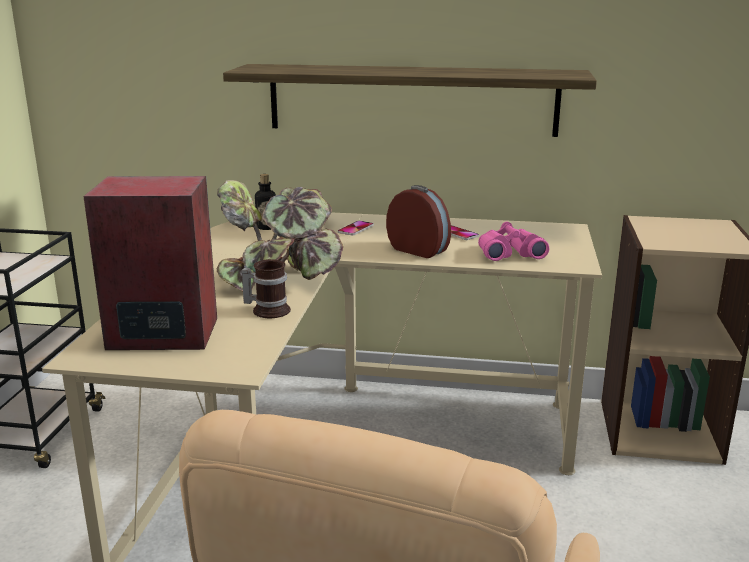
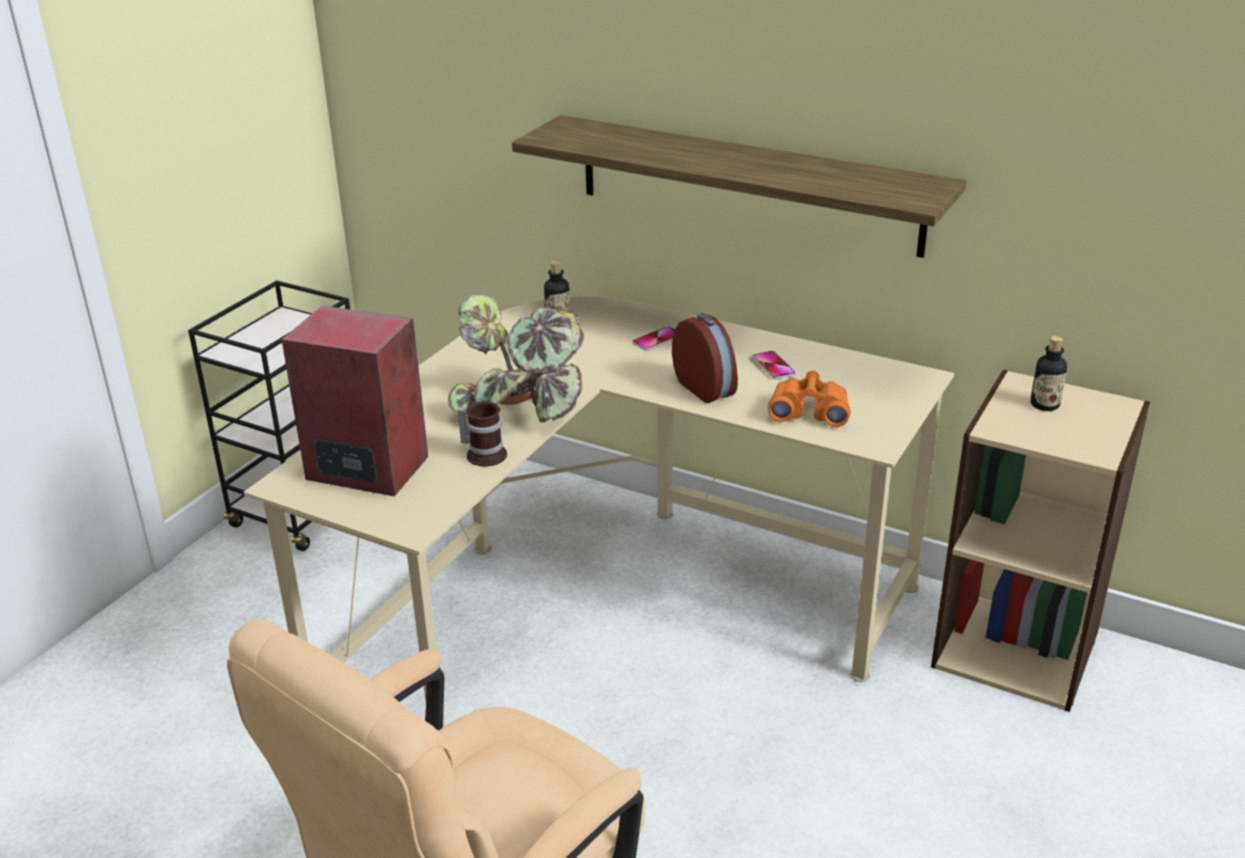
camera: 20 degrees right, 10 degrees up
(510, 253) = (809, 411): pink binoculars -> orange binoculars
(672, 228) = (1044, 404): none -> bottle

